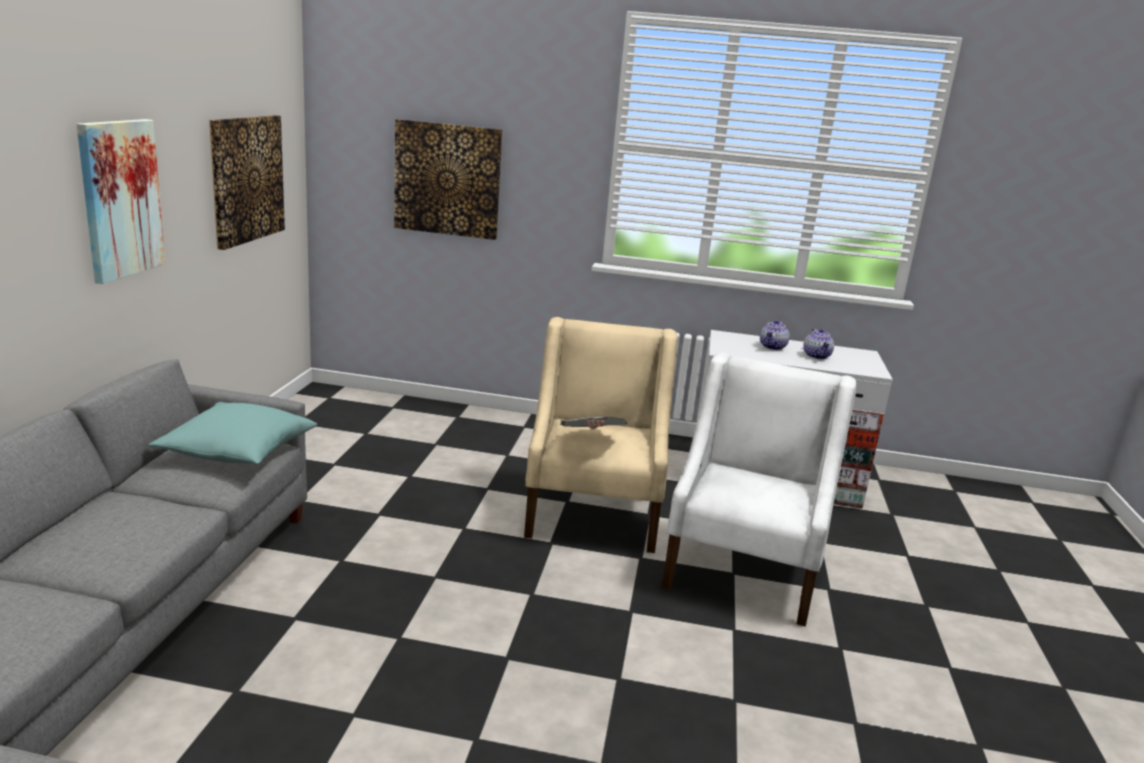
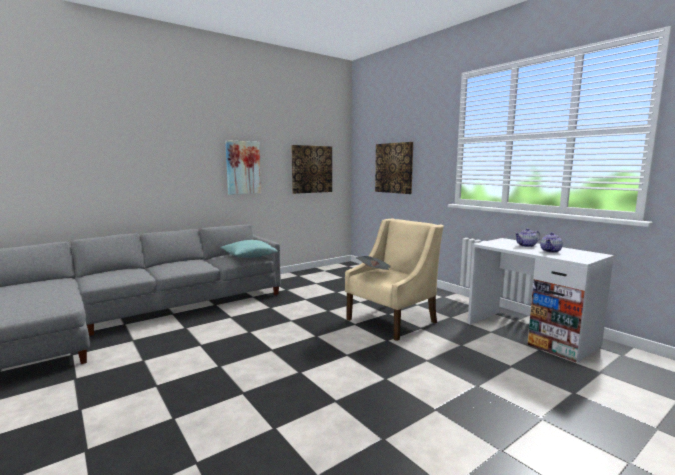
camera: 45 degrees right, 10 degrees down
(743, 571) = (434, 361): white armchair -> none

